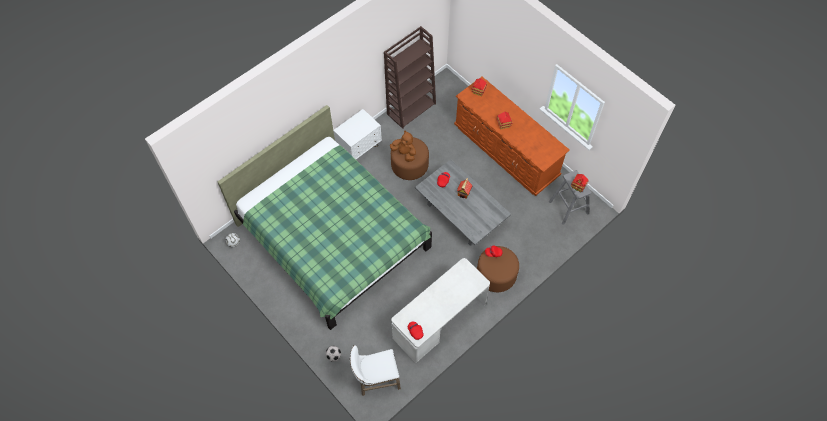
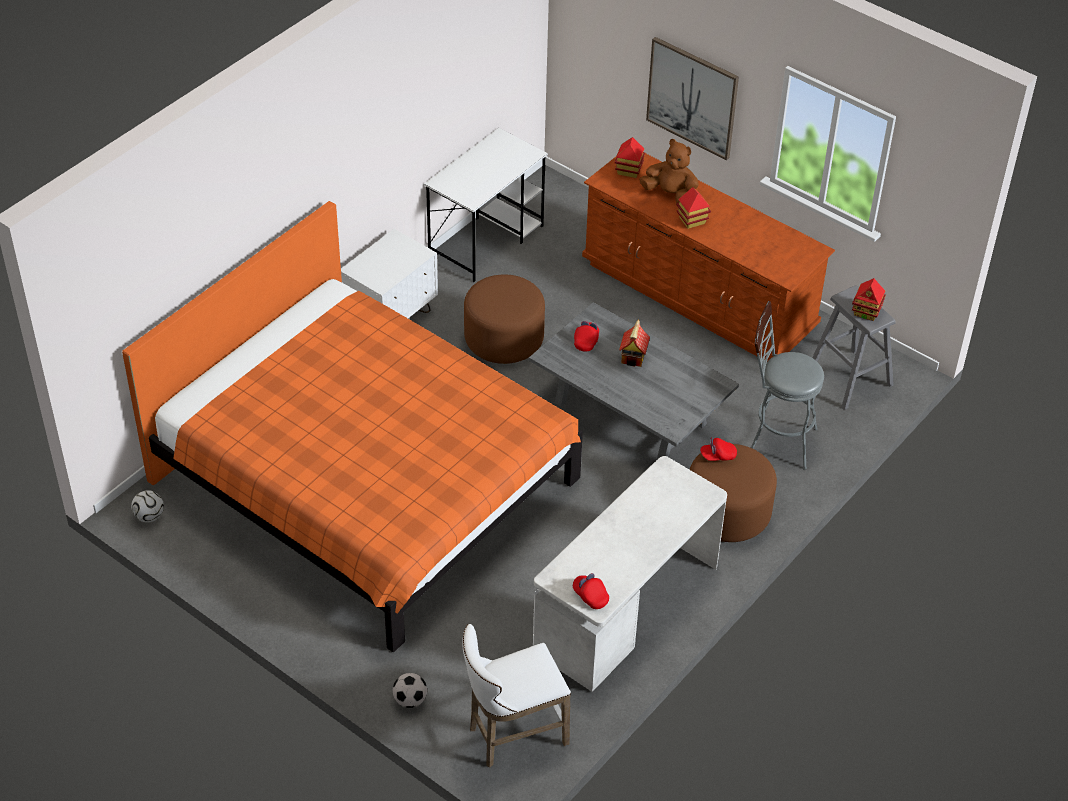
camera: 10 degrees left, 15 degrees down
(332, 237) = (365, 481): green bed -> orange bed
(404, 153) = (494, 302): brown plush toy -> brown plush toy (670, 194)
(411, 108) = (487, 240): brown bookcase -> white desk
(512, 62) = (692, 97): none -> picture
(526, 238) = (775, 440): none -> grey stool

